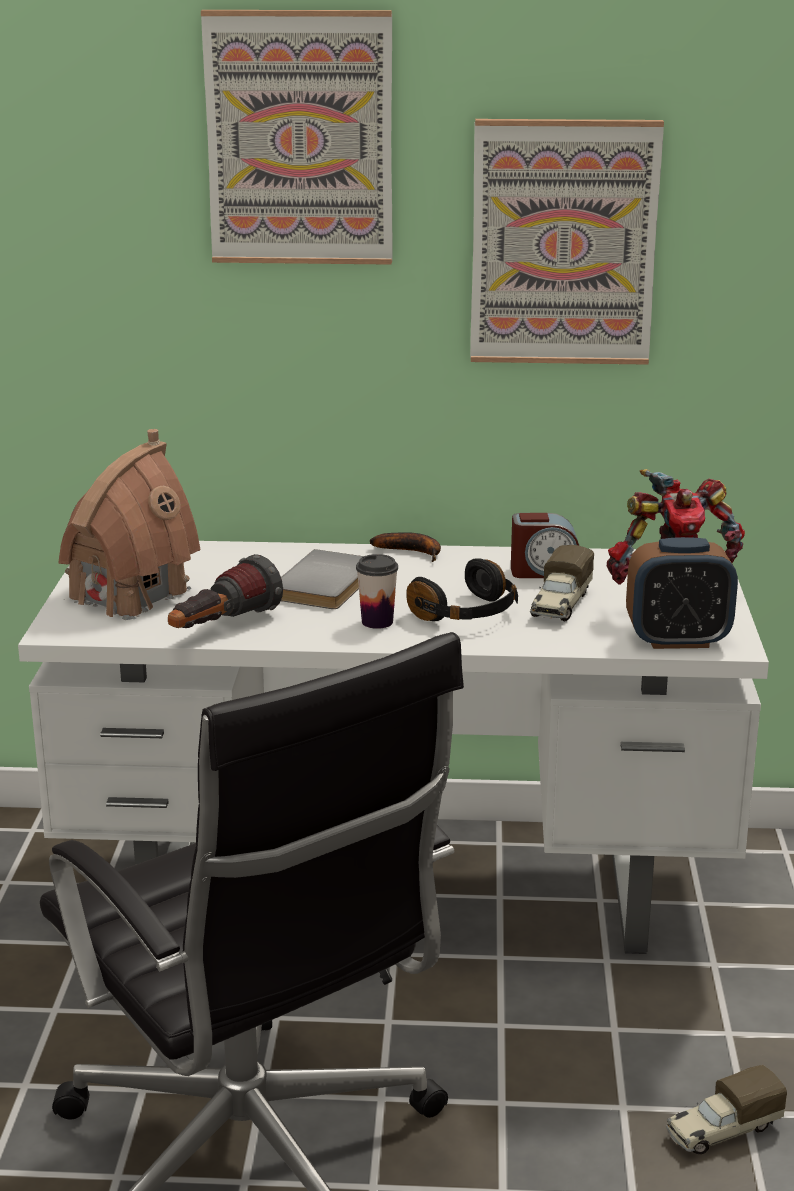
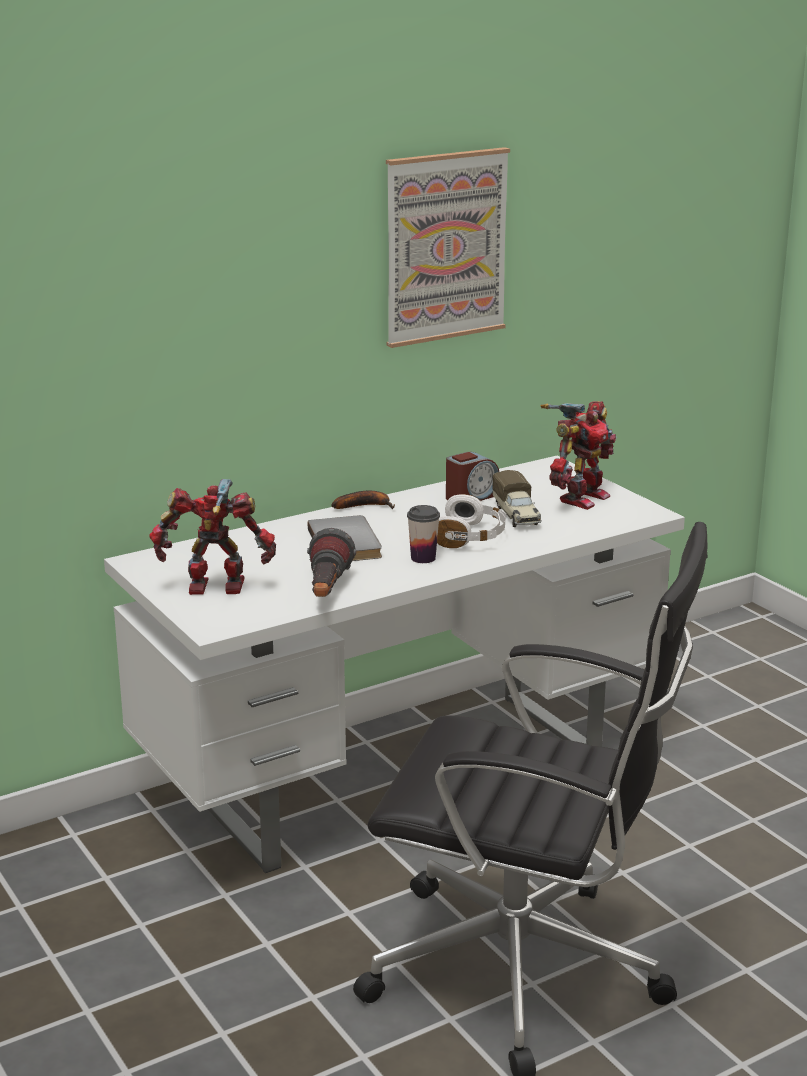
camera: 35 degrees left, 0 degrees up
(128, 594) = (216, 588): toy house -> toy robot
(300, 139) = (263, 190): picture -> none
(467, 614) = (471, 537): black headphones -> white headphones
(677, 640) = (618, 518): alarm clock -> none
(722, 1130) = (753, 835): toy truck -> none

